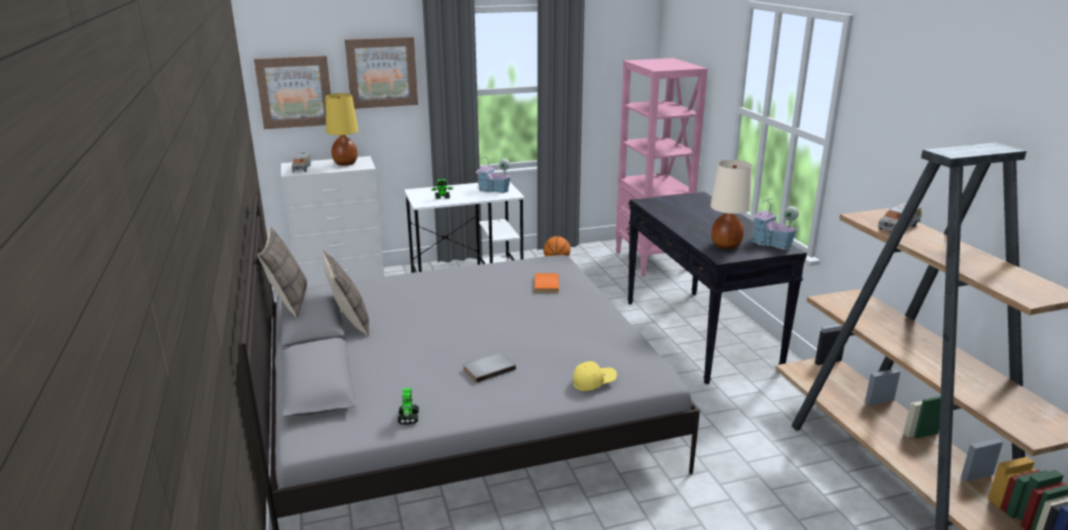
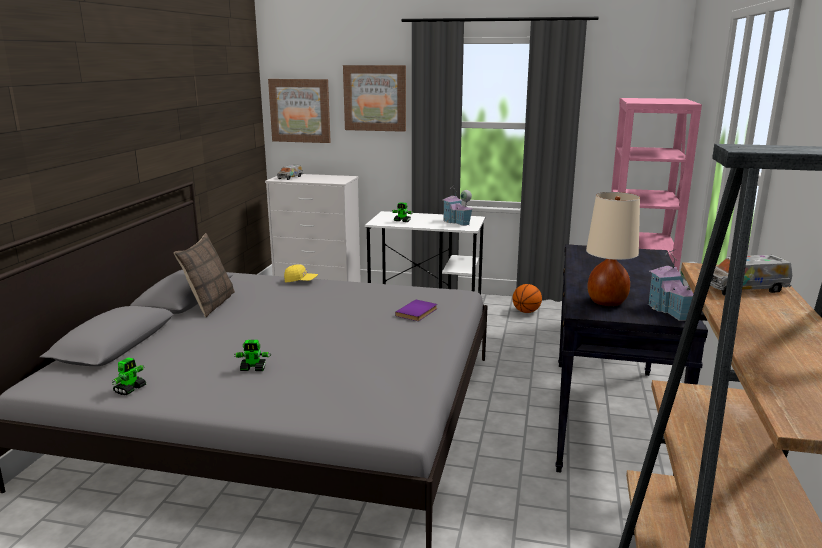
camera: 30 degrees right, 5 degrees down
(289, 302) = (168, 274): pillow -> none
(345, 163) = (328, 178): yellow table lamp -> none
(488, 368) = (253, 368): grey book -> toy robot
(548, 284) = (418, 312): orange book -> purple book
(594, 382) = (327, 410): yellow cap -> yellow cap (301, 281)

